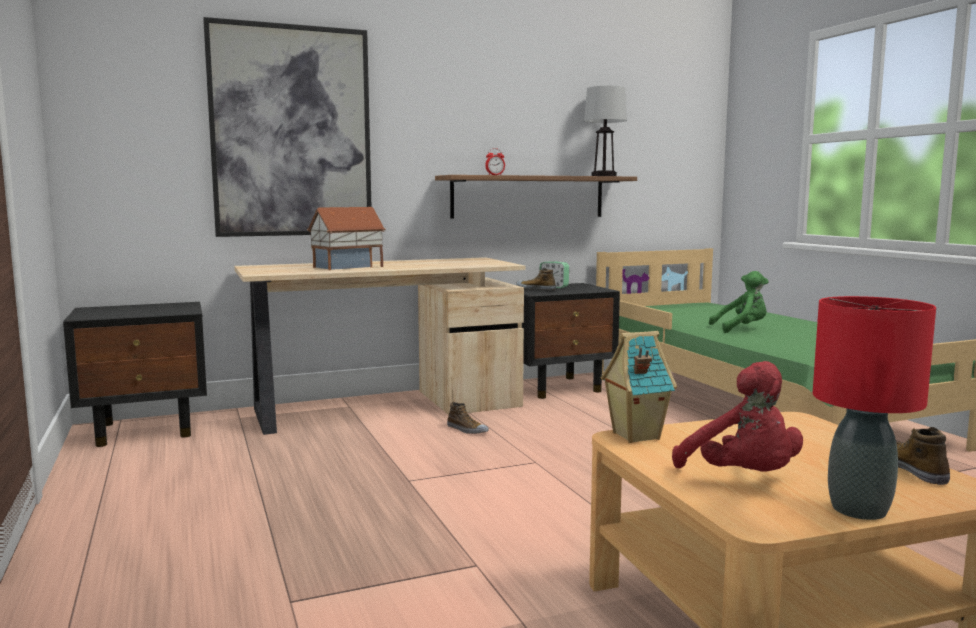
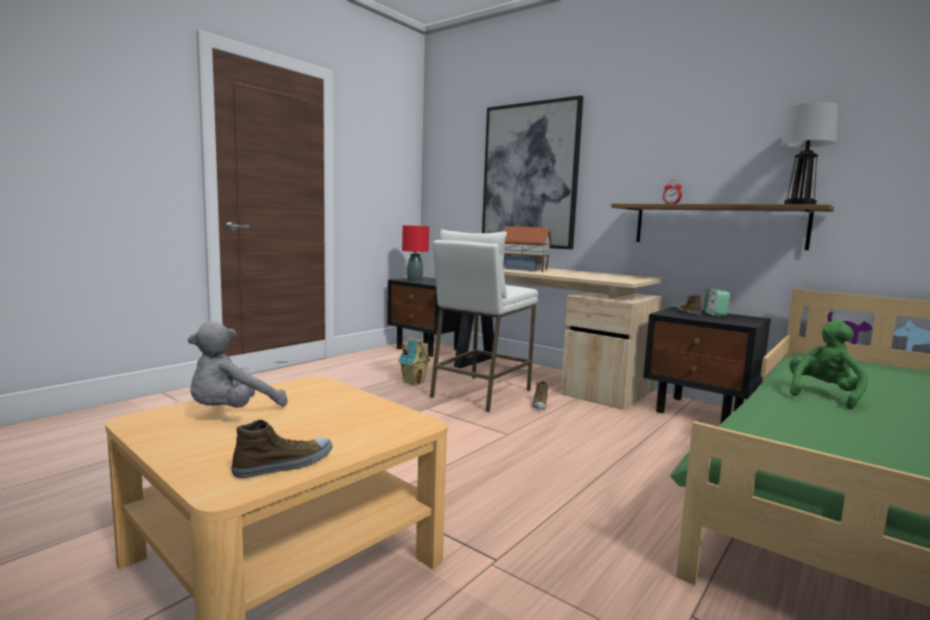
camera: 60 degrees right, 0 degrees up
(394, 445) = (480, 393): none -> white stool
(634, 436) = (319, 383): toy house -> toy house (413, 382)
(741, 329) = (823, 395): green plush toy -> green plush toy turned 105 degrees counterclockwise
(743, 478) = (232, 413): red plush toy -> grey plush toy
(857, 509) = (167, 445): red table lamp -> red table lamp (414, 281)

